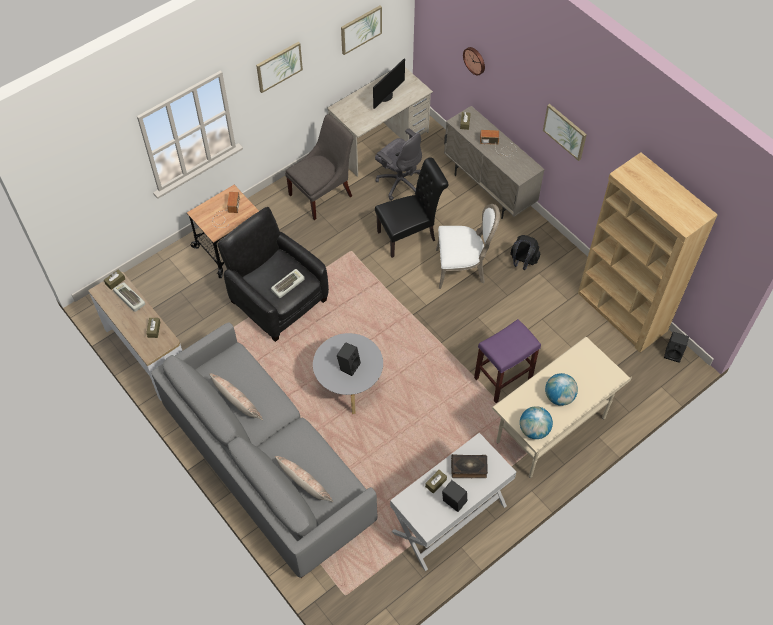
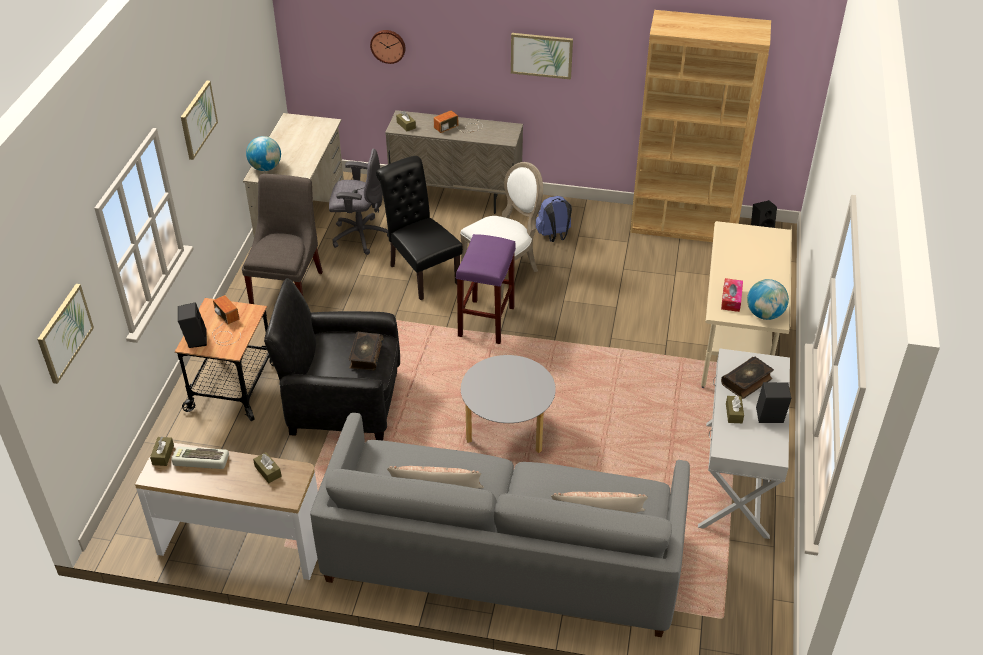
camera: 40 degrees left, 15 degrees down
(287, 284) = (365, 355): keyboard -> book
(349, 365) = (511, 389): black speaker -> black speaker (195, 339)
(361, 29) = (247, 63): picture -> picture (64, 332)
(386, 96) = (296, 143): monitor -> none
(410, 235) = (421, 272): black chair -> black chair turned 60 degrees counterclockwise
(503, 378) = (645, 333): purple stool -> purple stool (486, 321)
(522, 262) = (554, 236): black backpack -> blue backpack
(525, 403) = (731, 299): none -> tissue box
(559, 397) = (752, 277): globe -> globe (266, 168)

